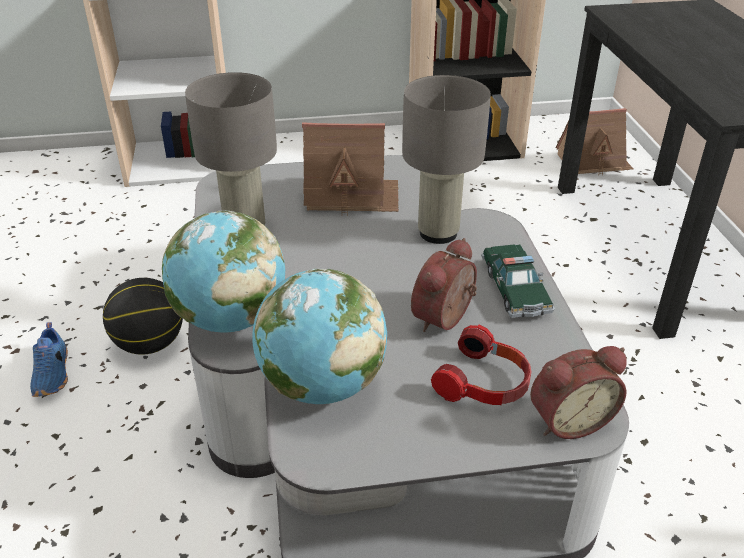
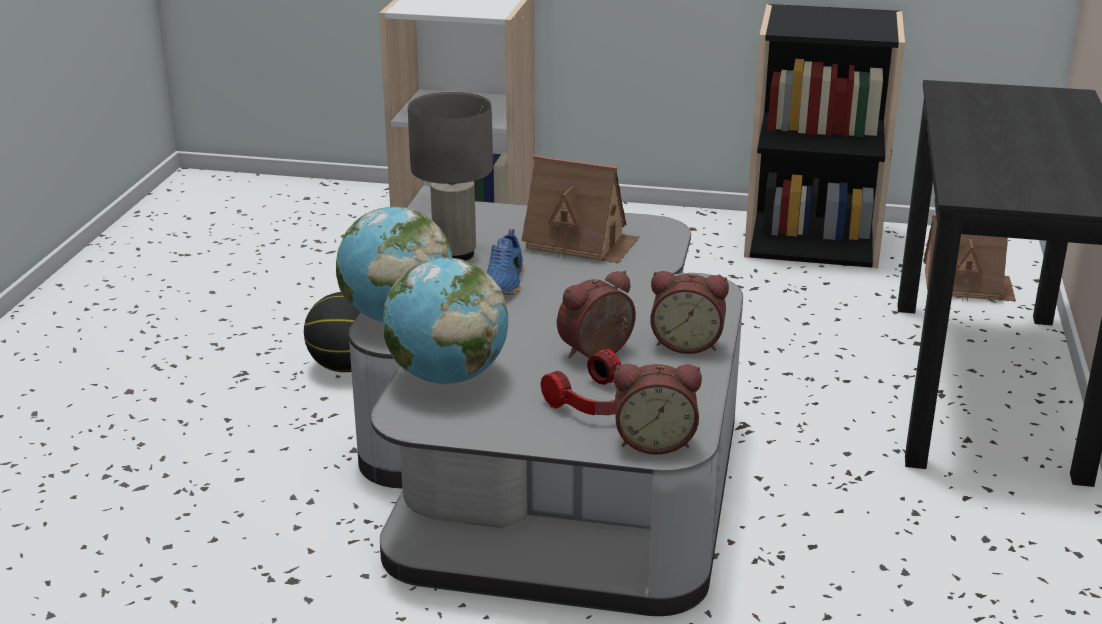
camera: 20 degrees right, 10 degrees down
(53, 374) = (246, 373): blue shoe -> blue shoe (505, 283)
(437, 232) = (645, 286): grey table lamp -> none
(514, 289) = (687, 343): toy car -> alarm clock

